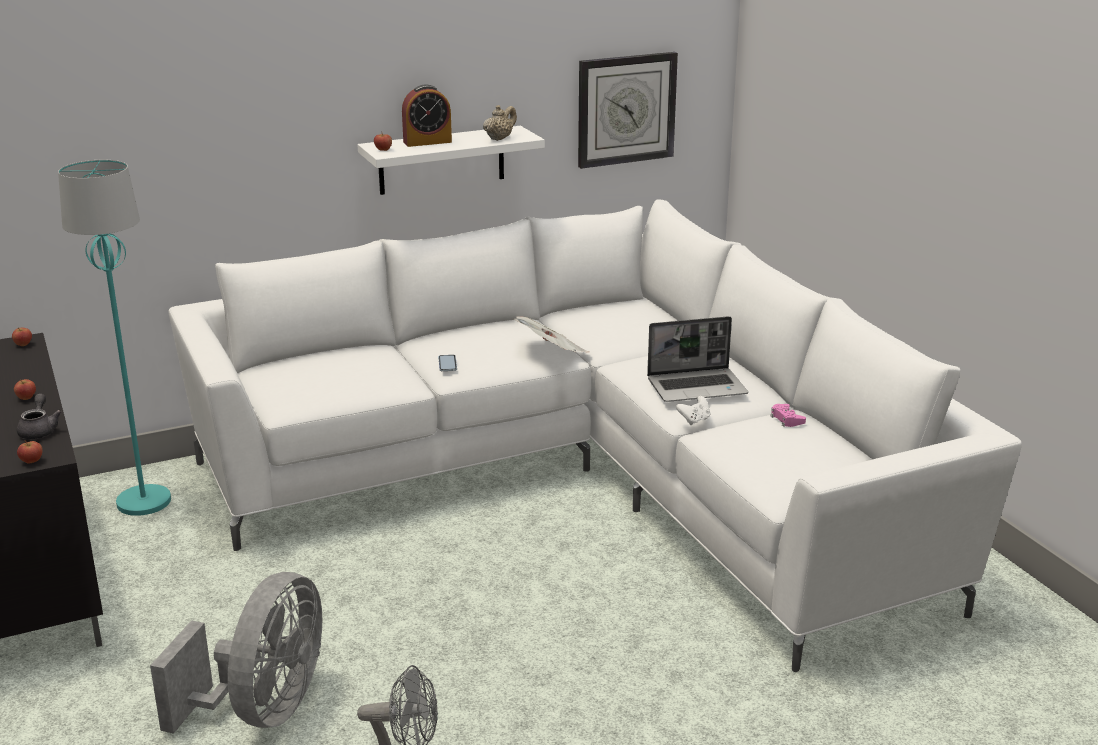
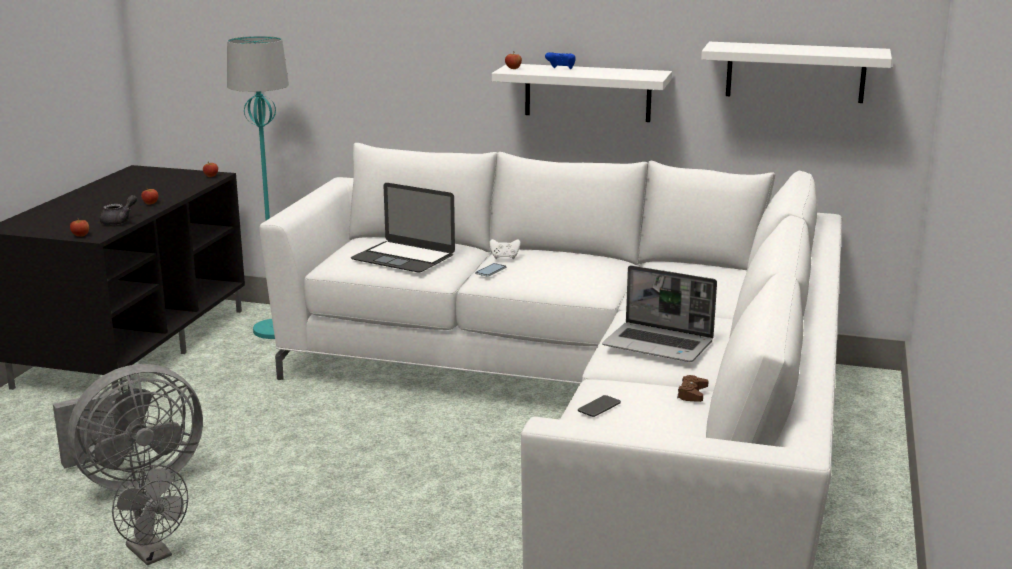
camera: 40 degrees right, 5 degrees down
(346, 375) = (403, 257): none -> laptop
(427, 142) = (561, 69): alarm clock -> blue game controller
(499, 138) = (625, 75): beige teapot -> none
(551, 353) = (591, 288): newspaper -> none
(626, 109) = (795, 72): wall clock -> white shelf
(694, 420) = (612, 369): white game controller -> white game controller (504, 257)
(750, 455) = (599, 407): none -> phone
(786, 419) = (692, 394): pink game controller -> brown game controller

